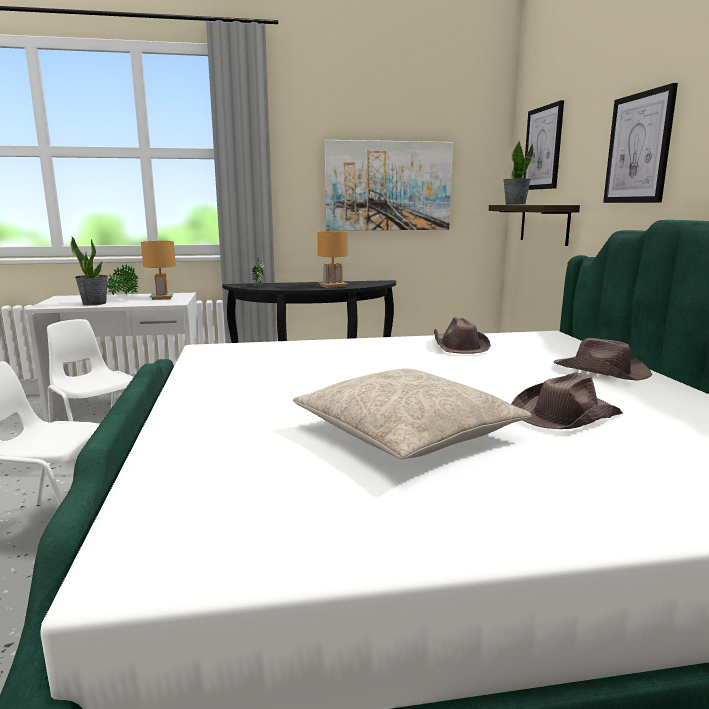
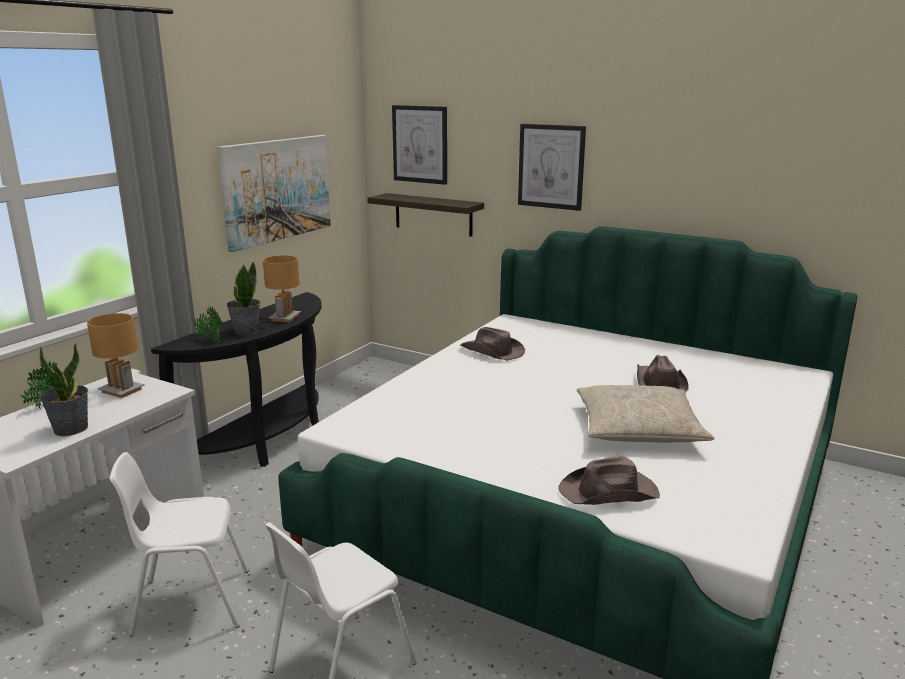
camera: 50 degrees left, 5 degrees up
(515, 204) = (402, 198): potted plant -> potted plant (246, 331)
(601, 371) = (604, 344): brown hat -> brown hat (609, 492)

